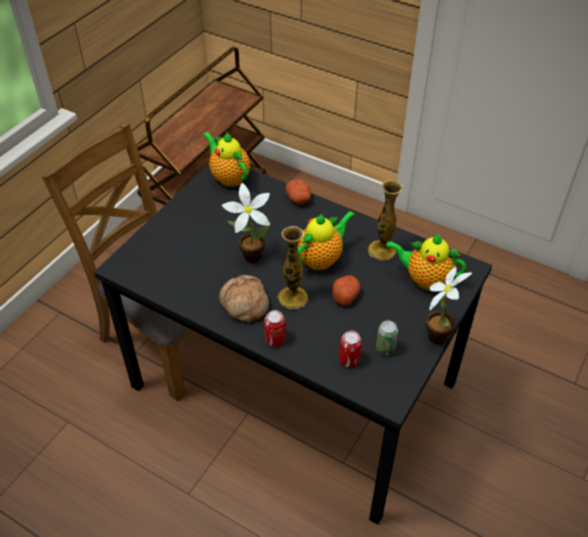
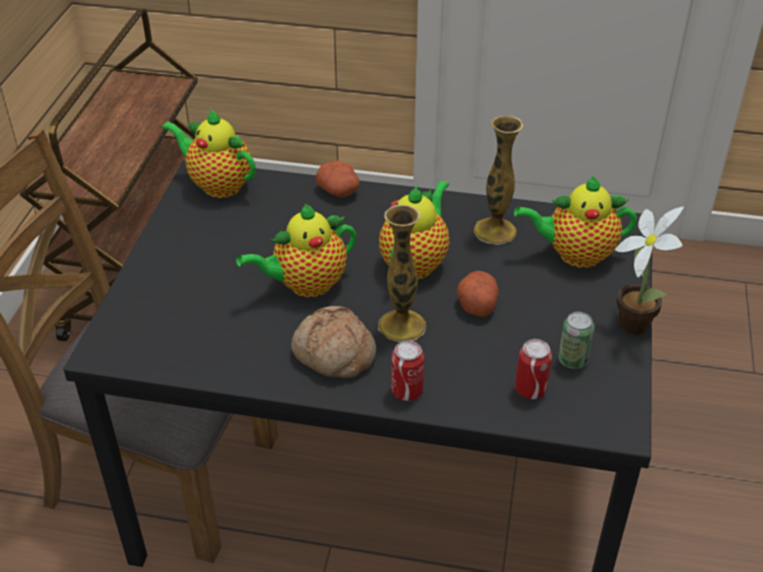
camera: 20 degrees left, 5 degrees down
(249, 256) = (306, 285): potted plant -> teapot

